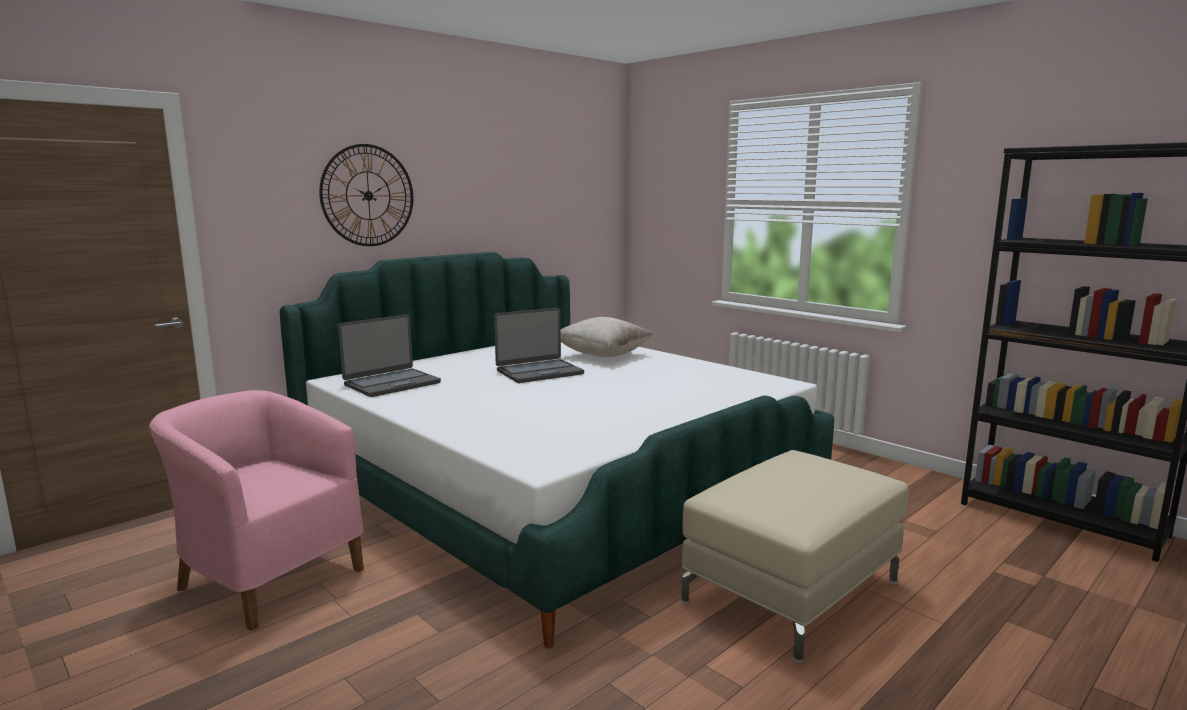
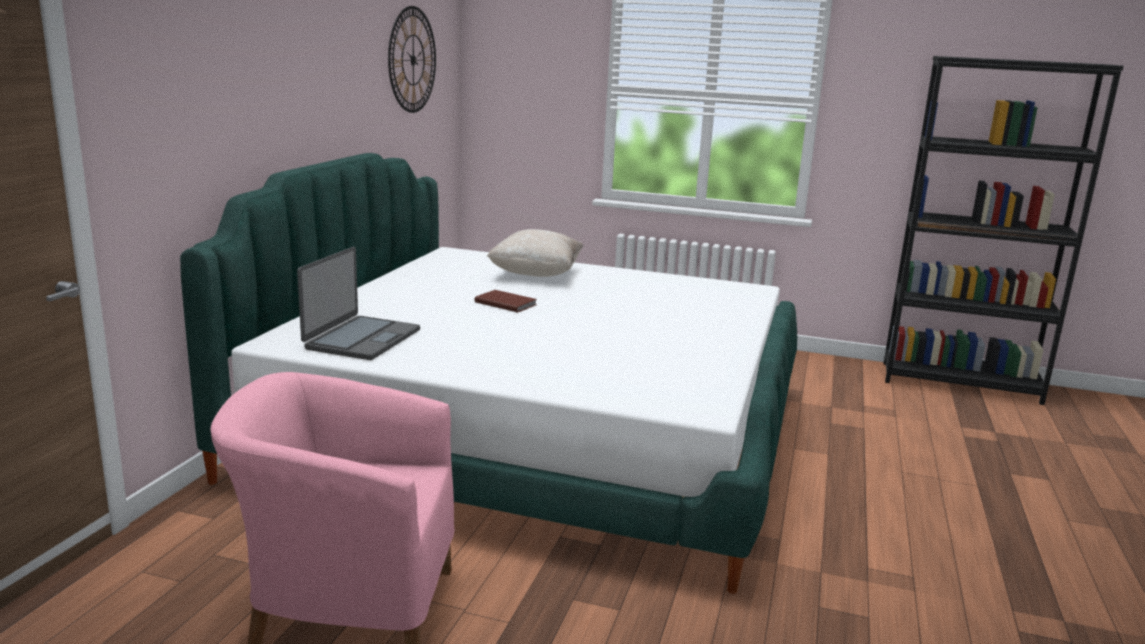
camera: 30 degrees left, 5 degrees up
(368, 195) = (254, 84): wall clock -> wall clock (412, 60)
(539, 372) = (505, 303): laptop -> brown book
(790, 590) = (854, 487): beige ottoman -> none

